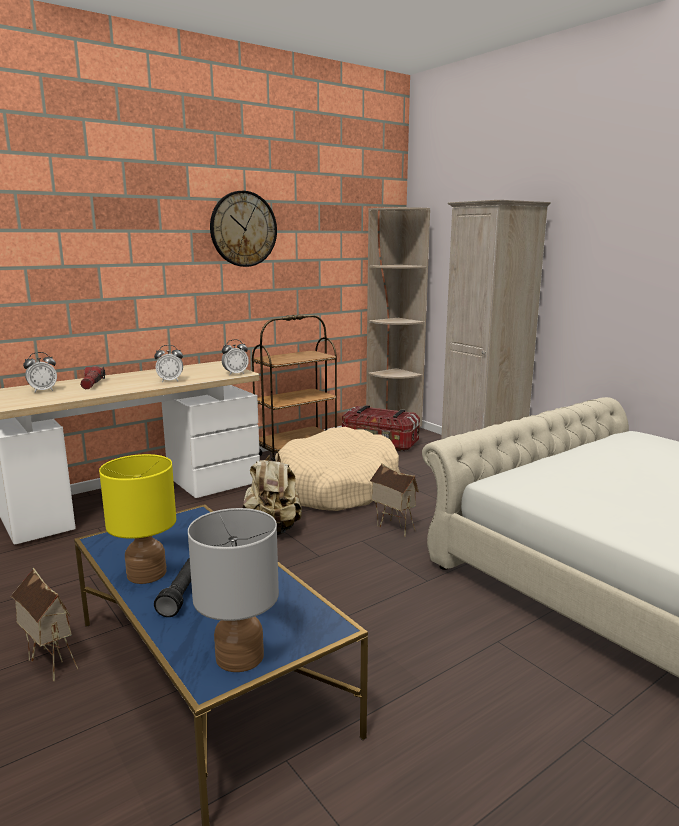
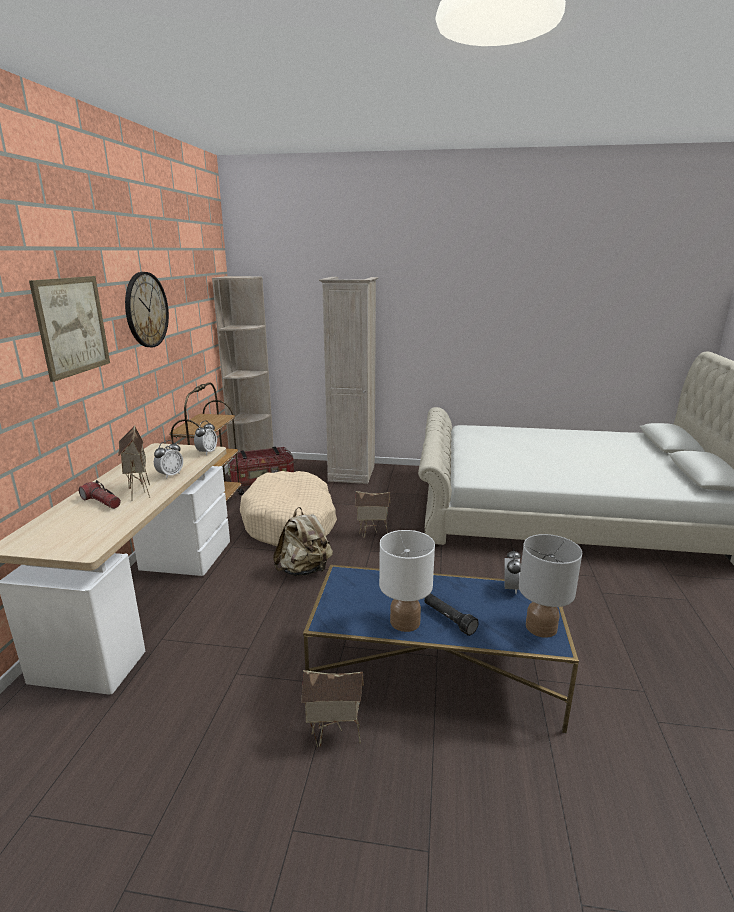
camera: 45 degrees left, 5 degrees up
(43, 390) = (68, 525): alarm clock -> alarm clock (510, 588)
(125, 384) = (137, 491): none -> toy house
(130, 230) = (72, 326): none -> picture
(146, 574) = (405, 622): yellow table lamp -> white table lamp

